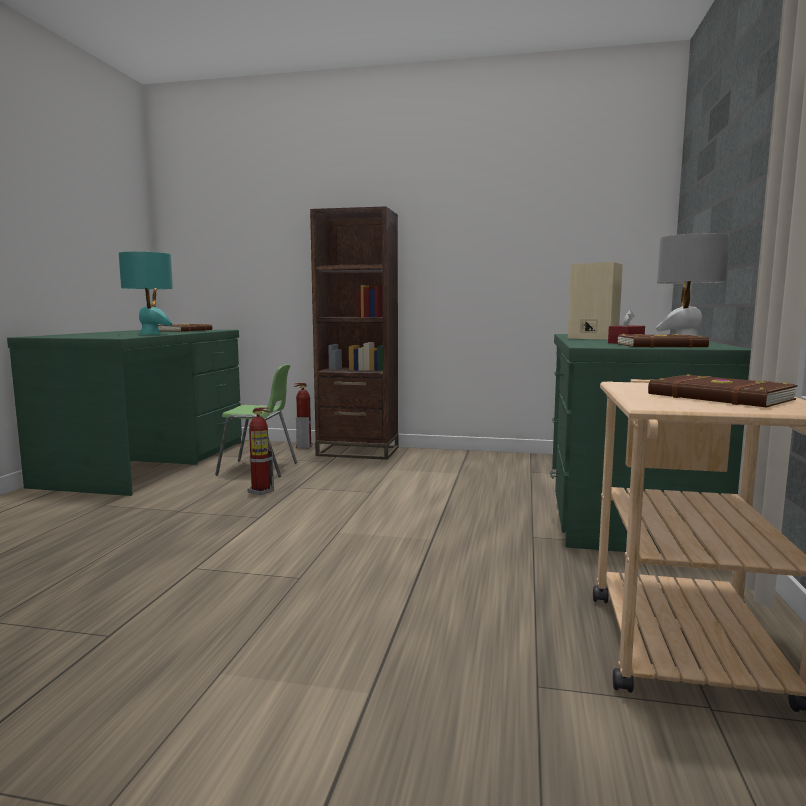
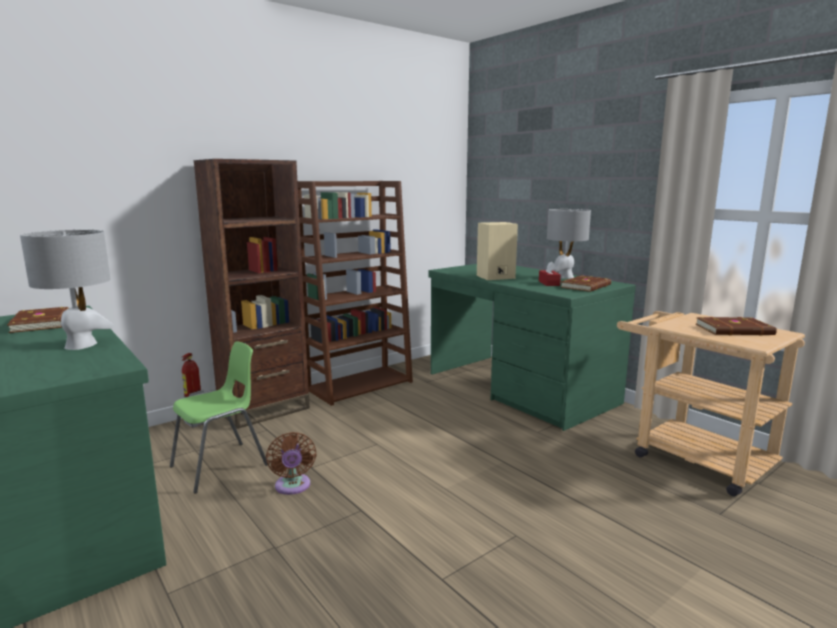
camera: 50 degrees left, 5 degrees up
(150, 334) = (81, 345): turquoise table lamp -> grey table lamp
(261, 491) = (293, 487): fire extinguisher -> brown fan
(464, 458) = (360, 385): none -> brown bookcase

